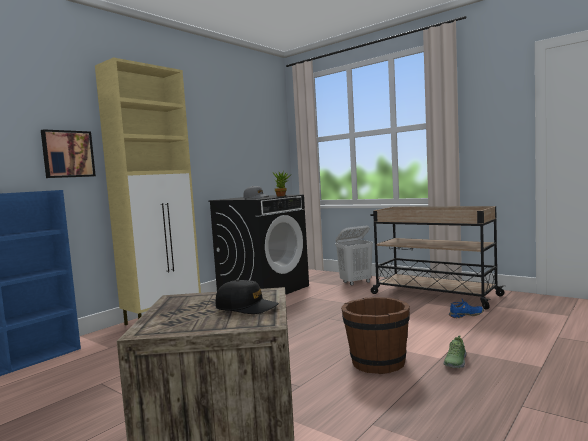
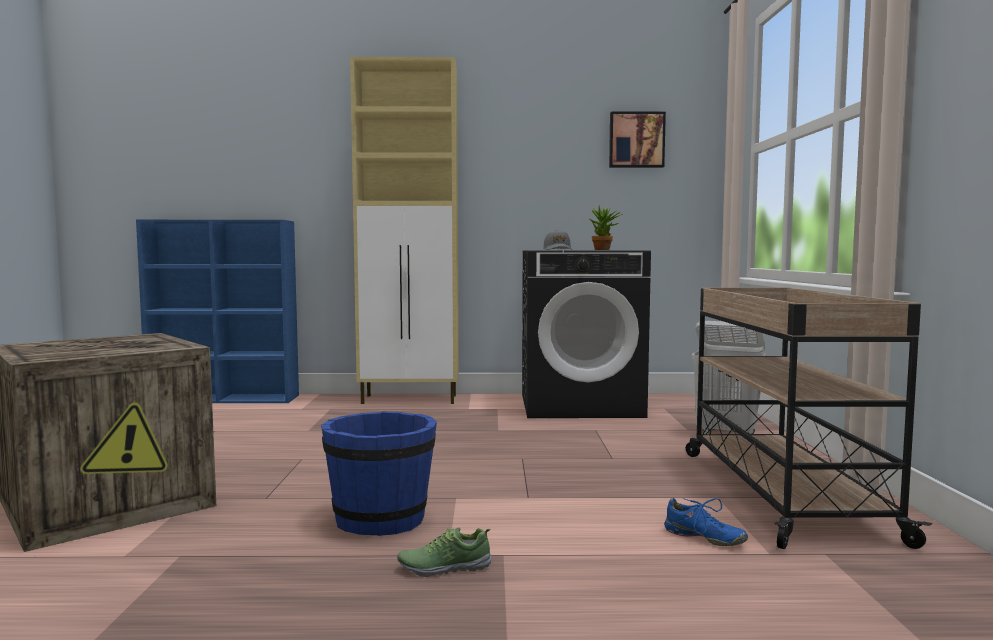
camera: 50 degrees right, 0 degrees up
(67, 154) = (323, 180): picture -> picture (636, 140)
(246, 307) = (103, 349): black cap -> none
(377, 363) = (381, 519): brown bucket -> blue bucket

